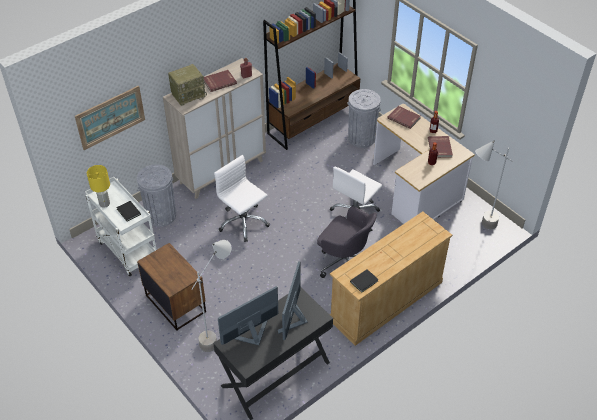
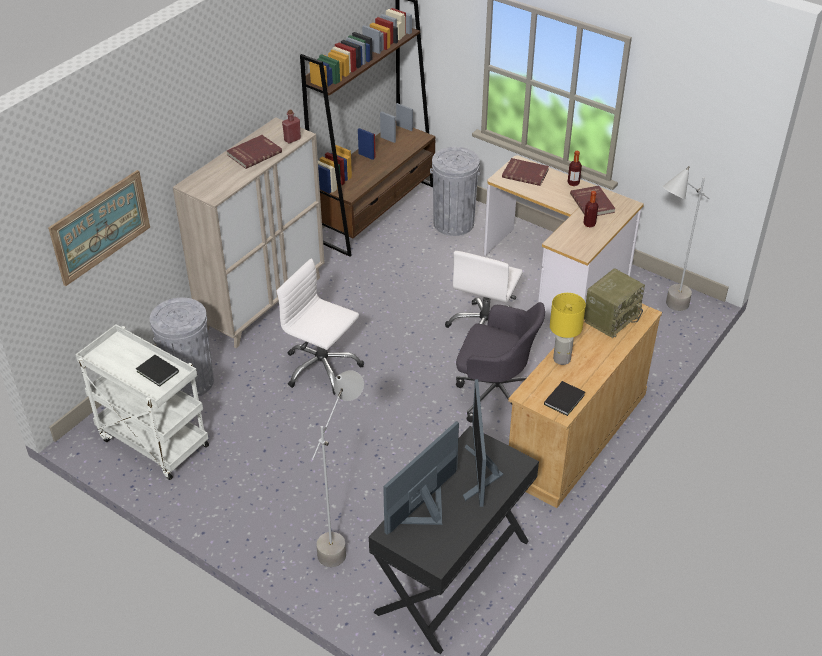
camera: 15 degrees left, 5 degrees down
(105, 204) = (114, 367): yellow table lamp -> yellow table lamp (562, 359)
(176, 303) = (258, 504): brown nightstand -> none
(188, 94) = (213, 178): radio -> radio (611, 318)

